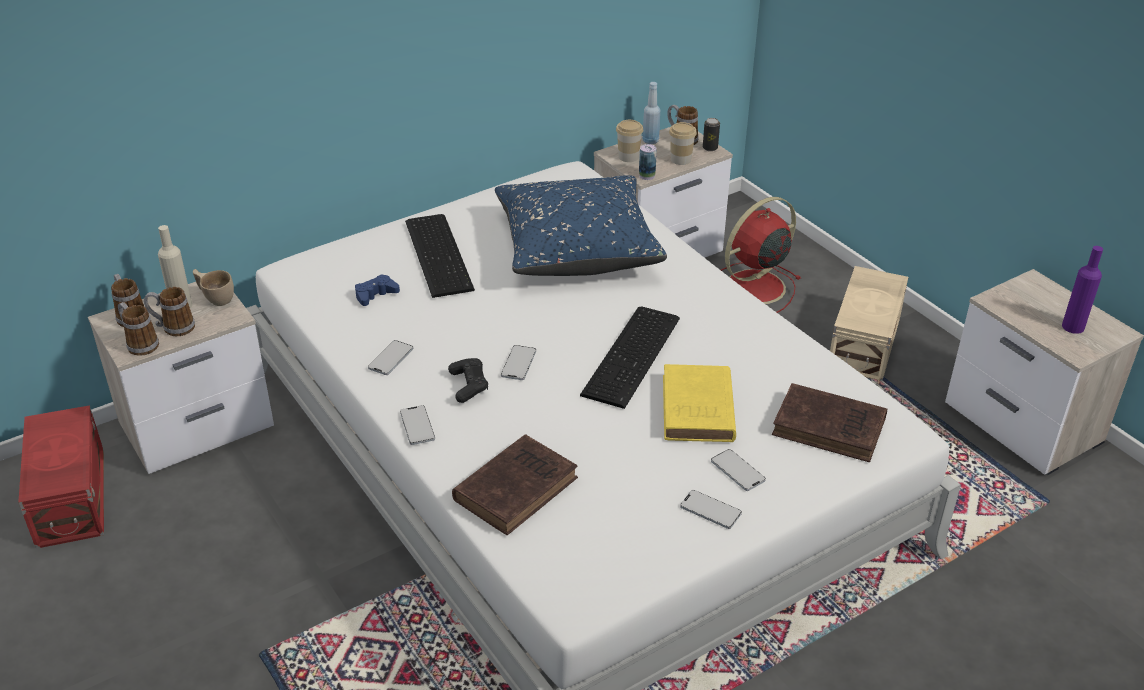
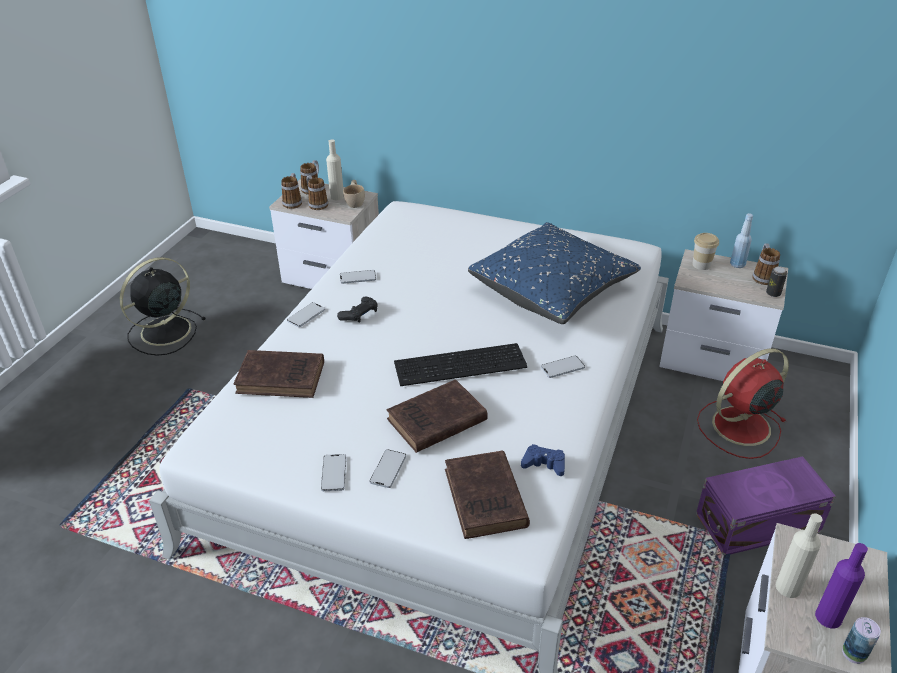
camera: 55 degrees right, 0 degrees up
(69, 499) = (245, 271): red storage box -> none
(99, 636) = (164, 332): none -> black fan
(375, 295) = (411, 244): blue game controller -> blue game controller (544, 464)
(440, 254) = (478, 245): keyboard -> none
(518, 363) = (400, 323): phone -> phone (562, 367)
(647, 176) = (690, 282): can -> can (854, 653)
(680, 159) = (735, 287): cup -> none
(698, 410) = (434, 421): yellow book -> brown book
(753, 288) = (739, 427): red fan -> red fan turned 45 degrees counterclockwise
(866, 343) = (759, 524): beige storage box -> purple storage box
(1035, 328) = (788, 587): none -> beige bottle

